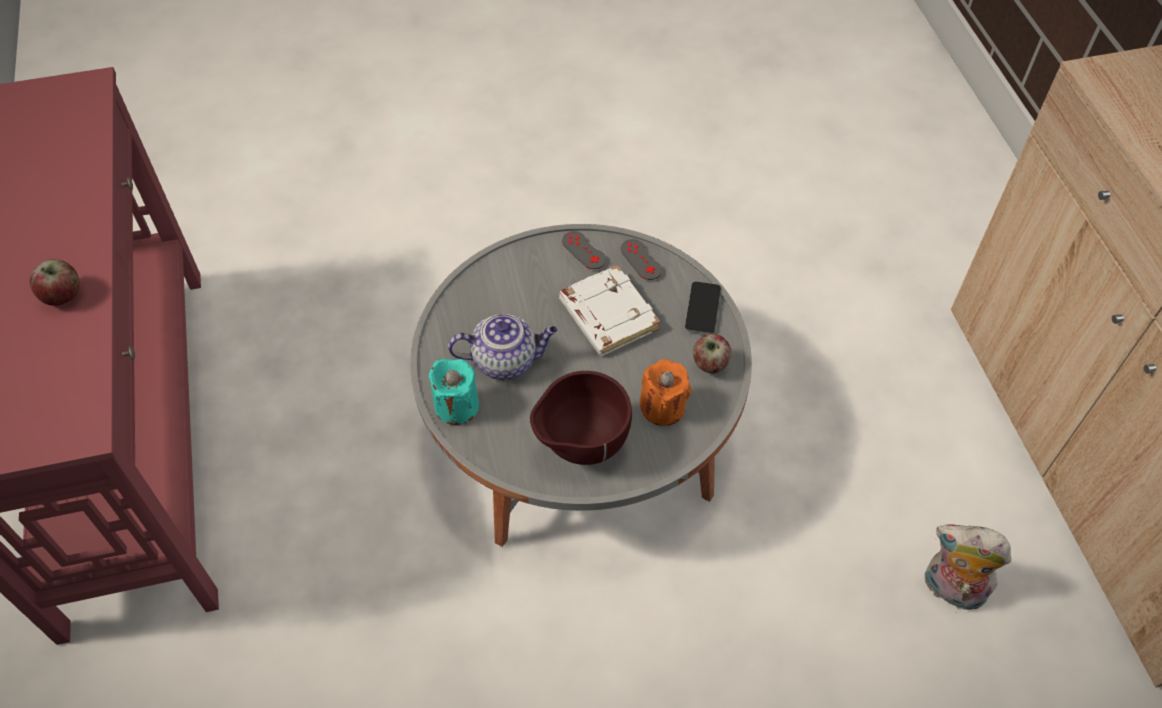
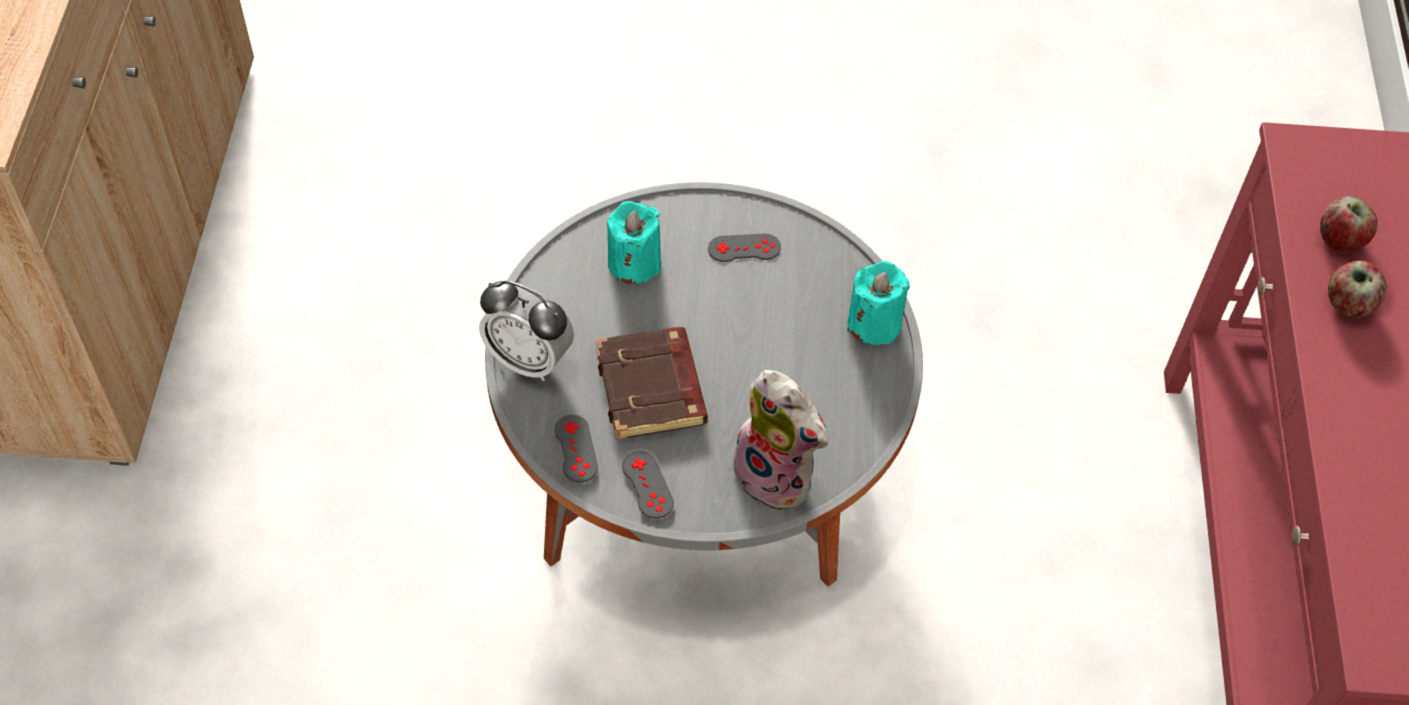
camera: 165 degrees left, 0 degrees up
(506, 360) = (799, 366): teapot -> none
(580, 445) = (744, 248): brown bowl -> grey game controller
(606, 315) = (653, 389): white book -> brown book
(662, 407) = (634, 263): orange candle -> turquoise candle
(702, 308) = (529, 360): phone -> alarm clock
(710, 364) = (556, 291): apple -> apple (1340, 240)
(950, 590) = (377, 182): plush toy -> plush toy (778, 477)

